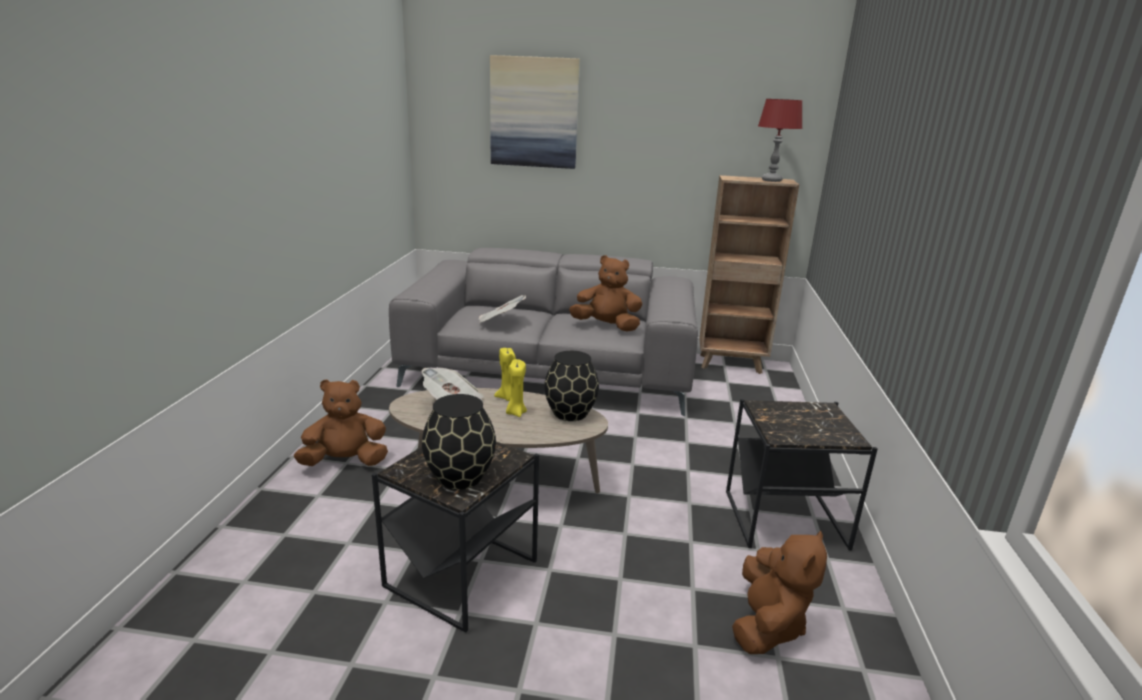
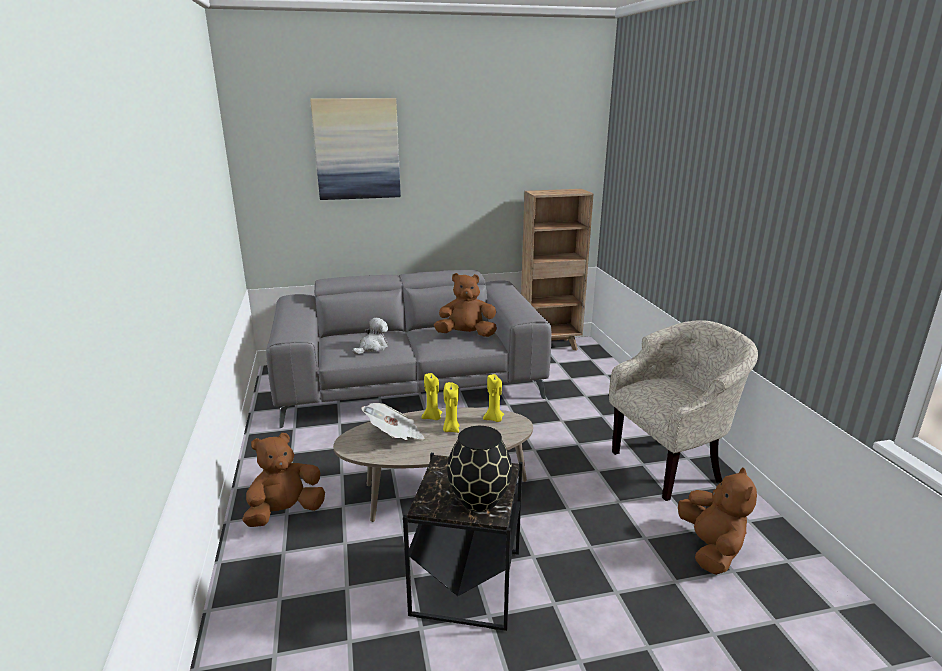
camera: 20 degrees left, 0 degrees up
(500, 321) = (373, 347): newspaper -> plush toy
(569, 413) = (494, 419): black vase -> yellow candle
(771, 180) = (569, 191): red table lamp -> none
(786, 520) = (671, 466): black side table -> beige armchair

